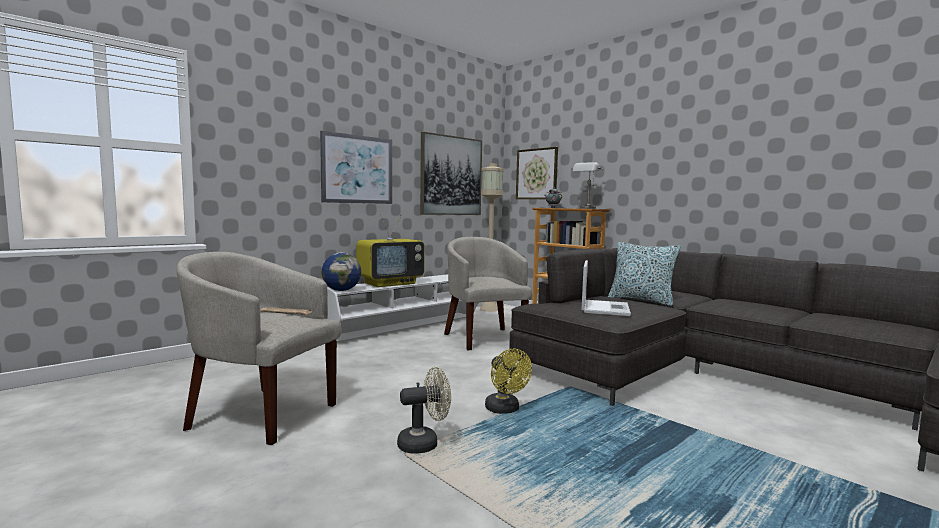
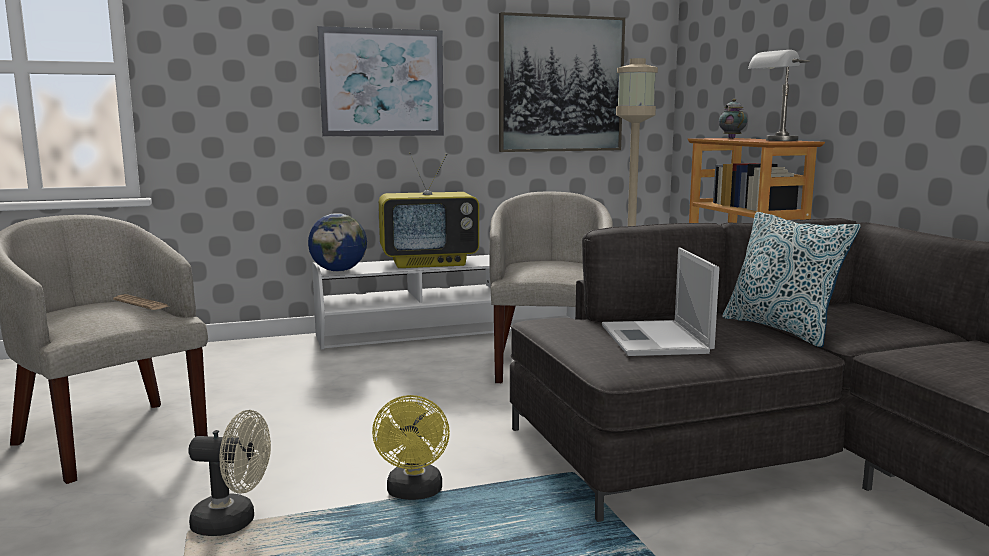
camera: 25 degrees right, 5 degrees up
(537, 174) = (720, 74): picture -> none
(604, 308) = (656, 340): laptop -> laptop turned 135 degrees clockwise

